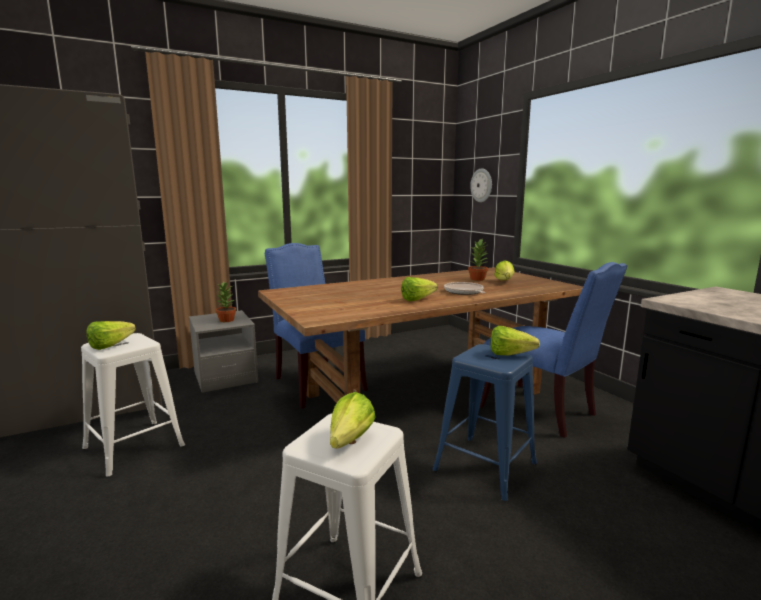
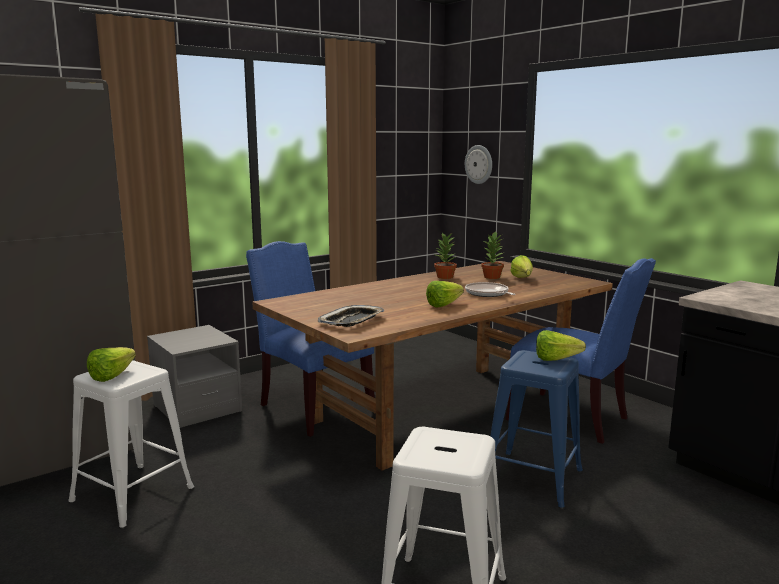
camera: 10 degrees left, 0 degrees up
(226, 320) = (200, 338): potted plant -> potted plant (445, 277)
(325, 309) = (352, 321): none -> tray
(346, 444) = (449, 452): lettuce -> none

